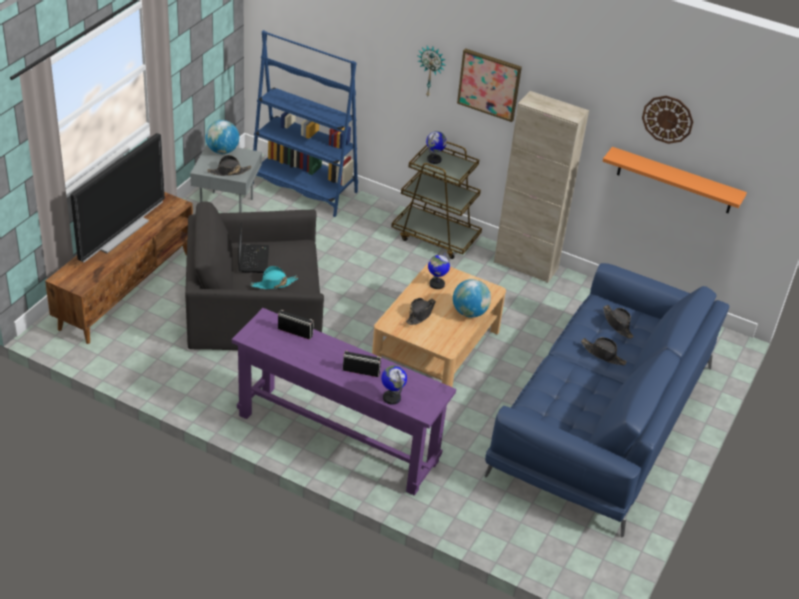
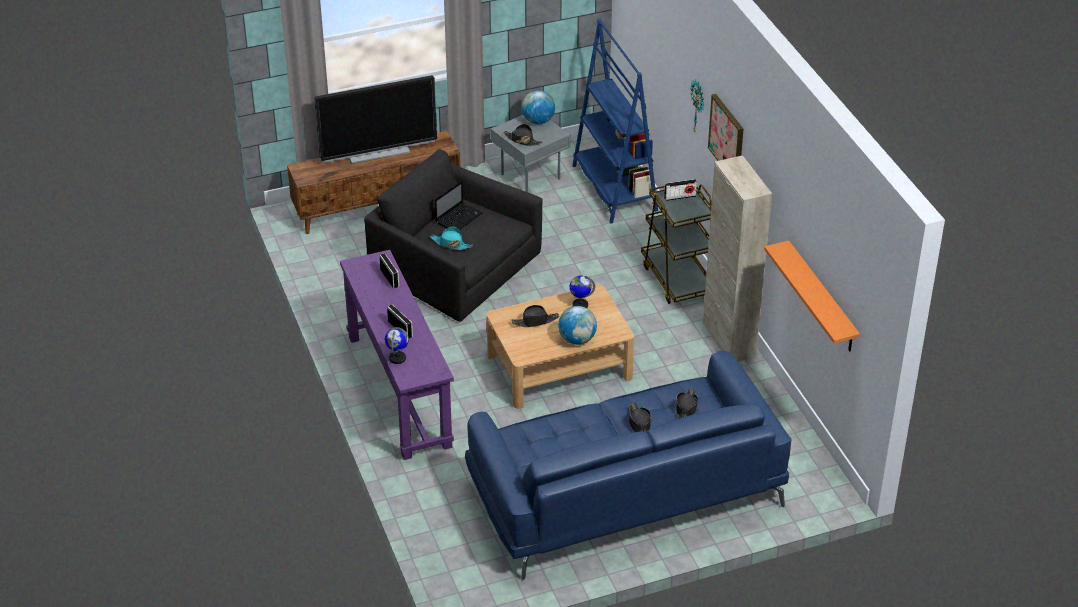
camera: 45 degrees right, 0 degrees up
(434, 159) = (680, 197): globe -> radio
(667, 119) = (817, 228): wall clock -> none

